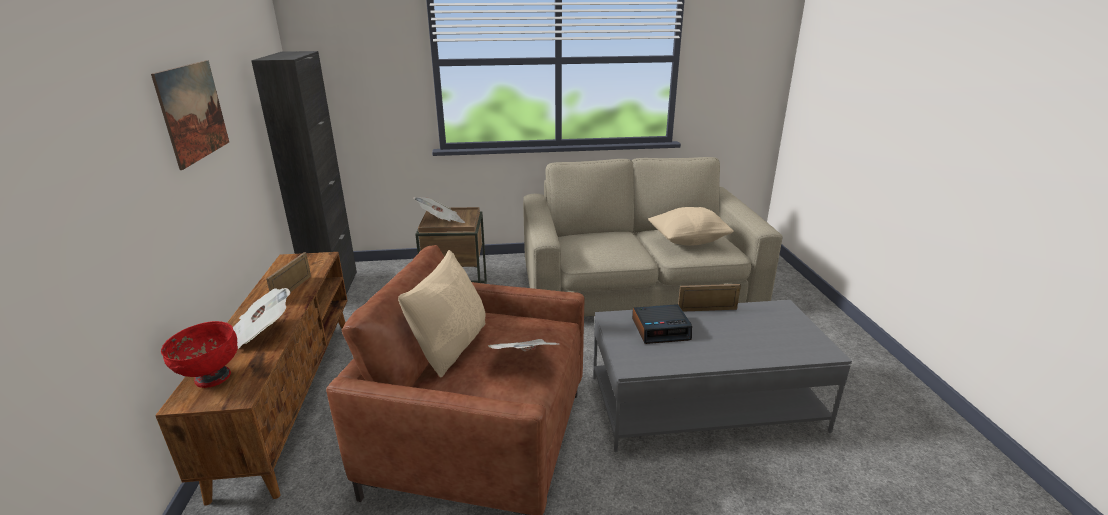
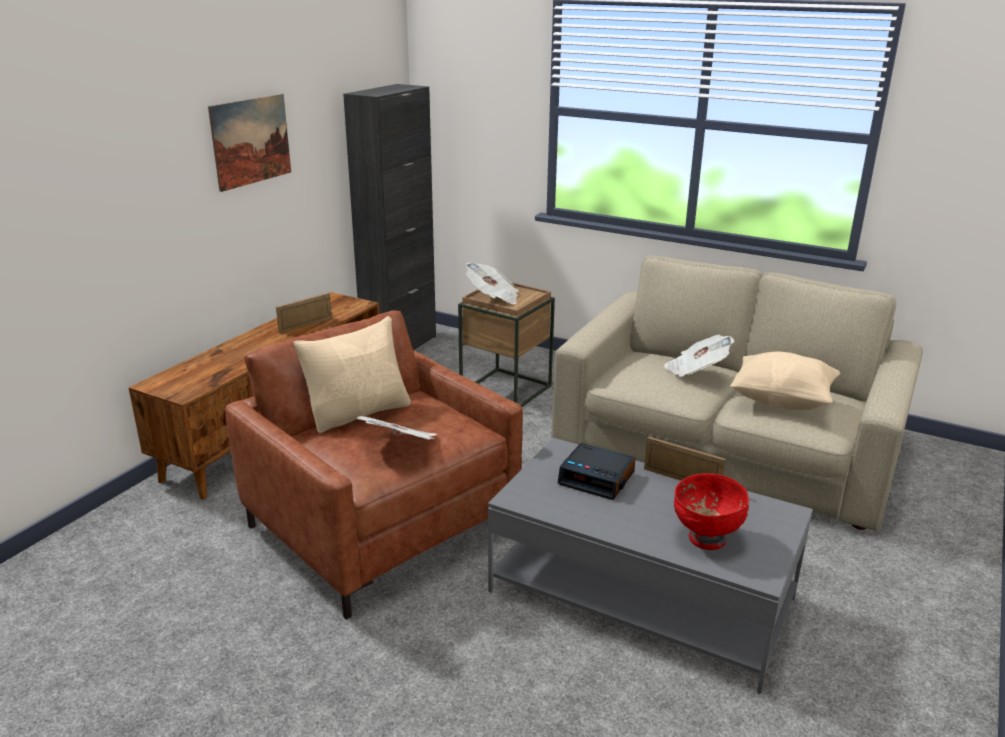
camera: 35 degrees right, 0 degrees up
(211, 378) = (182, 375): red bowl -> red bowl (705, 539)
(259, 333) = (244, 353): newspaper -> newspaper (696, 371)

